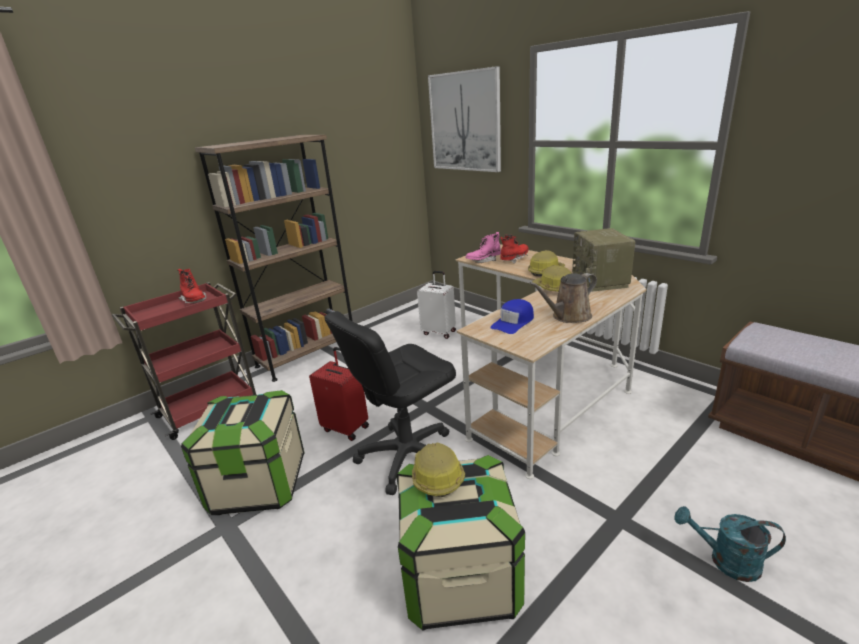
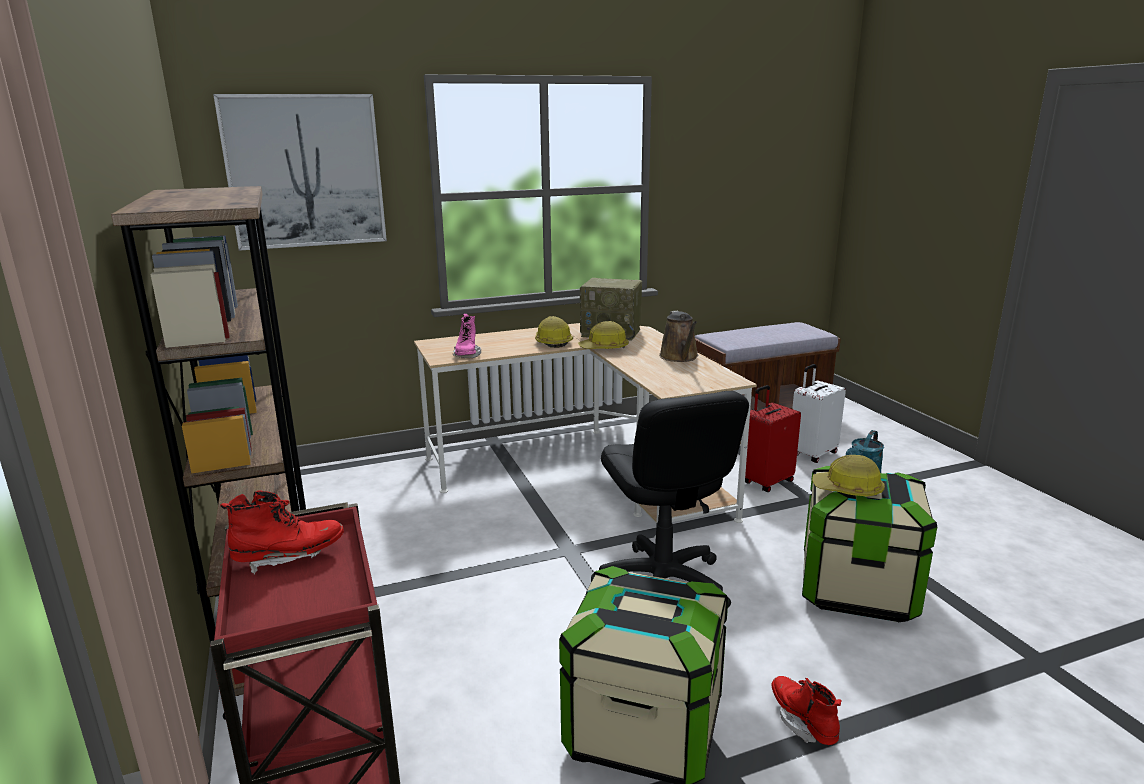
camera: 70 degrees left, 5 degrees down
(346, 428) = (562, 623): red suitcase -> red suitcase (765, 482)
(439, 332) = (385, 500): white suitcase -> white suitcase (812, 454)
(513, 322) = (669, 375): blue cap -> none
(514, 259) = (489, 344): red boot -> red boot (803, 721)

